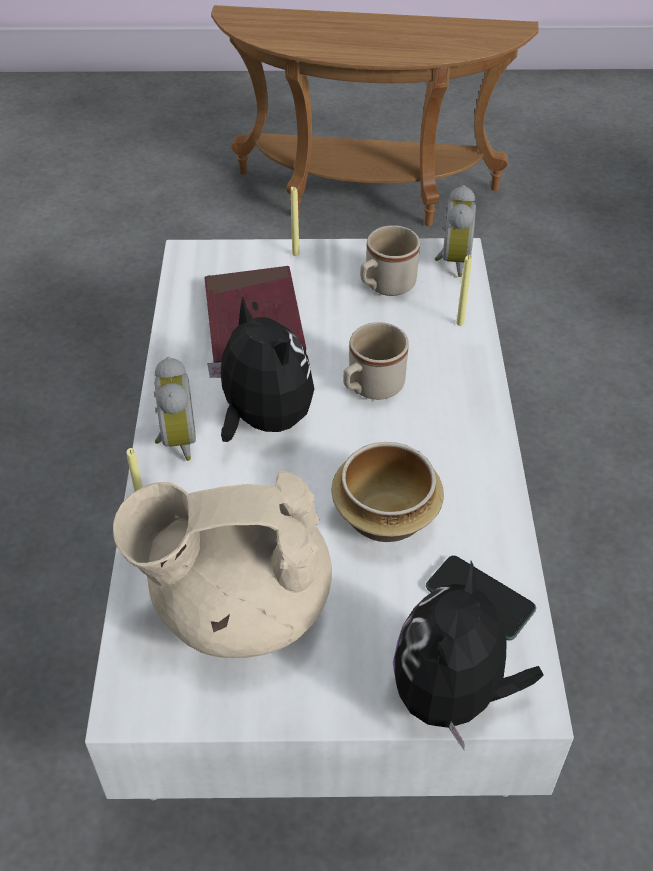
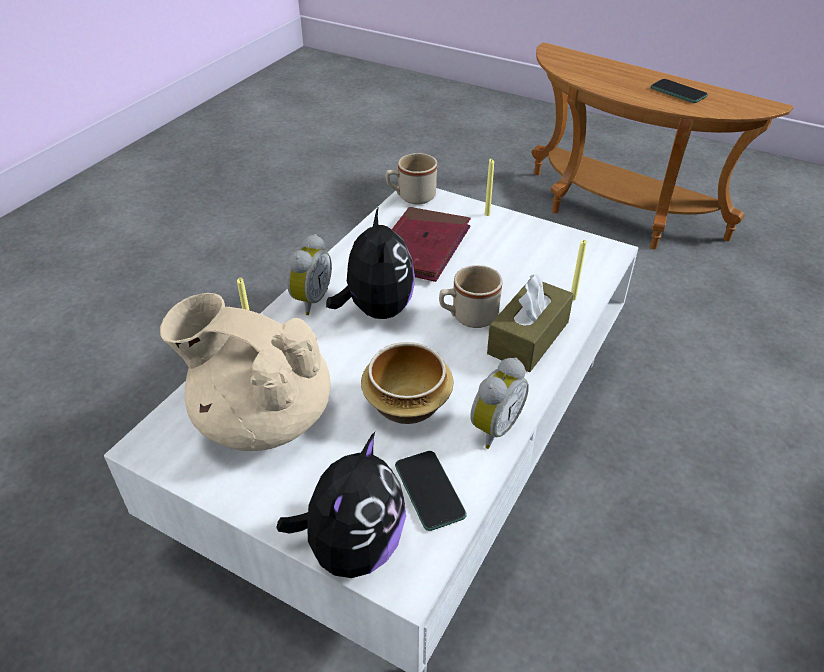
camera: 30 degrees right, 5 degrees down
(385, 286) = (535, 255): beige mug -> beige mug (411, 197)
(415, 36) = (678, 92): none -> phone
(449, 387) = (528, 338): none -> brown tissue box
(451, 261) = (601, 255): alarm clock -> alarm clock (493, 427)
(452, 695) = (352, 547): plush toy -> plush toy turned 150 degrees clockwise

